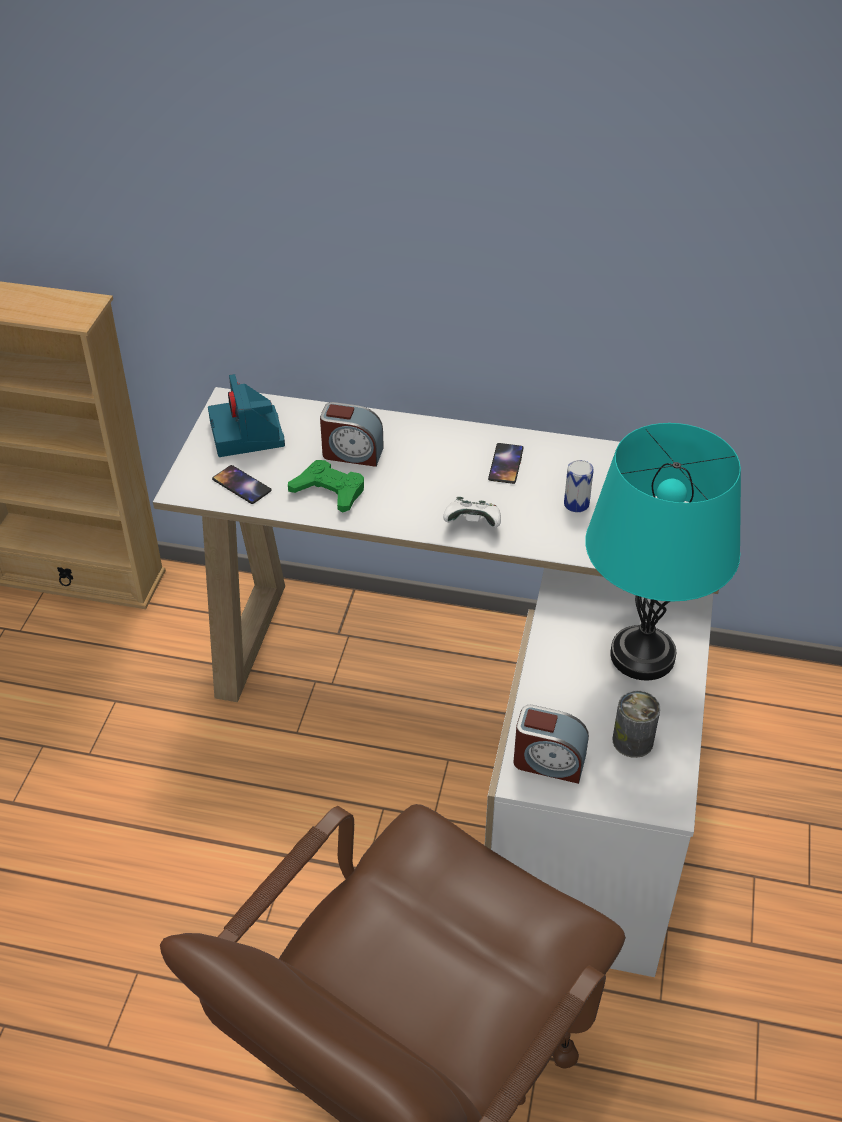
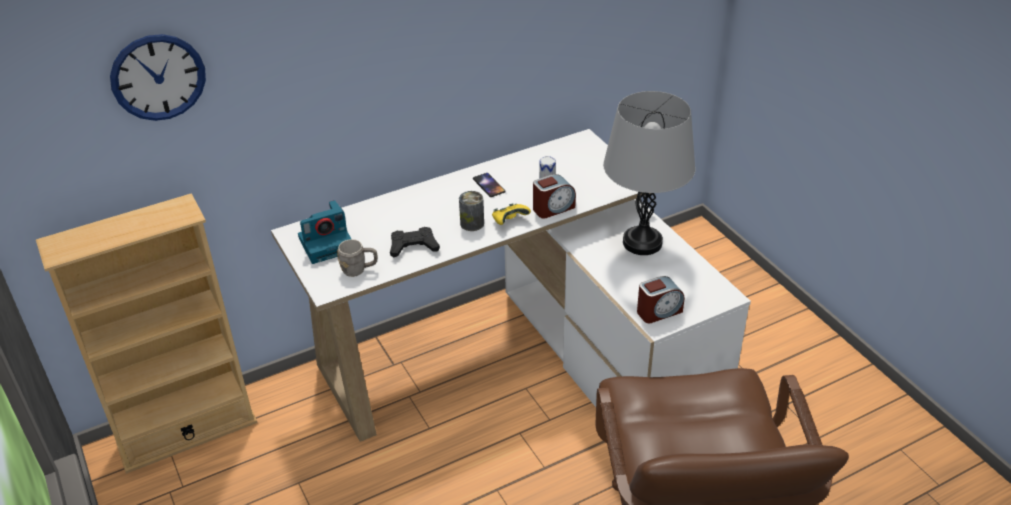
camera: 40 degrees left, 5 degrees down
(90, 132) = (158, 77): none -> wall clock
(241, 485) = (359, 270): phone -> grey mug
(248, 434) = (327, 243): camera -> camera turned 60 degrees counterclockwise
(329, 491) = (413, 246): green game controller -> black game controller
(352, 453) = (400, 222): alarm clock -> alarm clock (553, 208)
(473, 524) = (509, 221): white game controller -> yellow game controller
(632, 741) = (682, 280): can -> can (472, 223)
(642, 656) = (642, 243): turquoise table lamp -> grey table lamp

